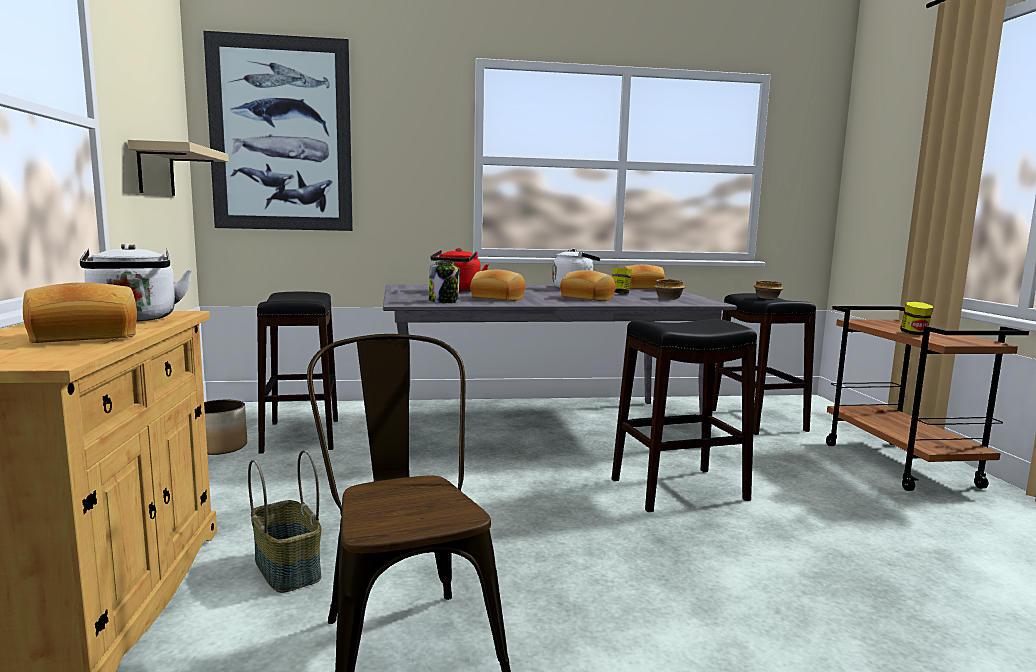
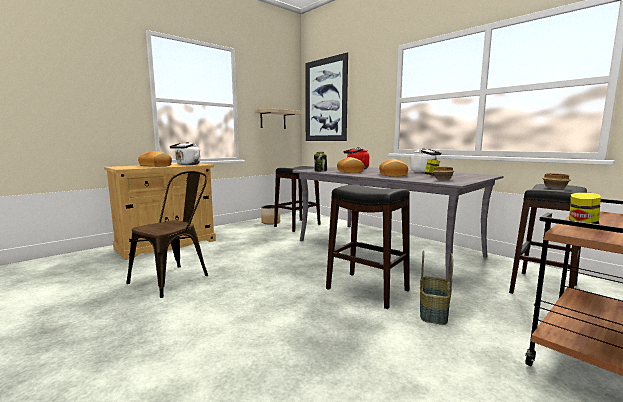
camera: 55 degrees right, 0 degrees up
(289, 568) = (203, 253): basket -> basket (434, 312)
(641, 288) = (472, 175): bread -> none

